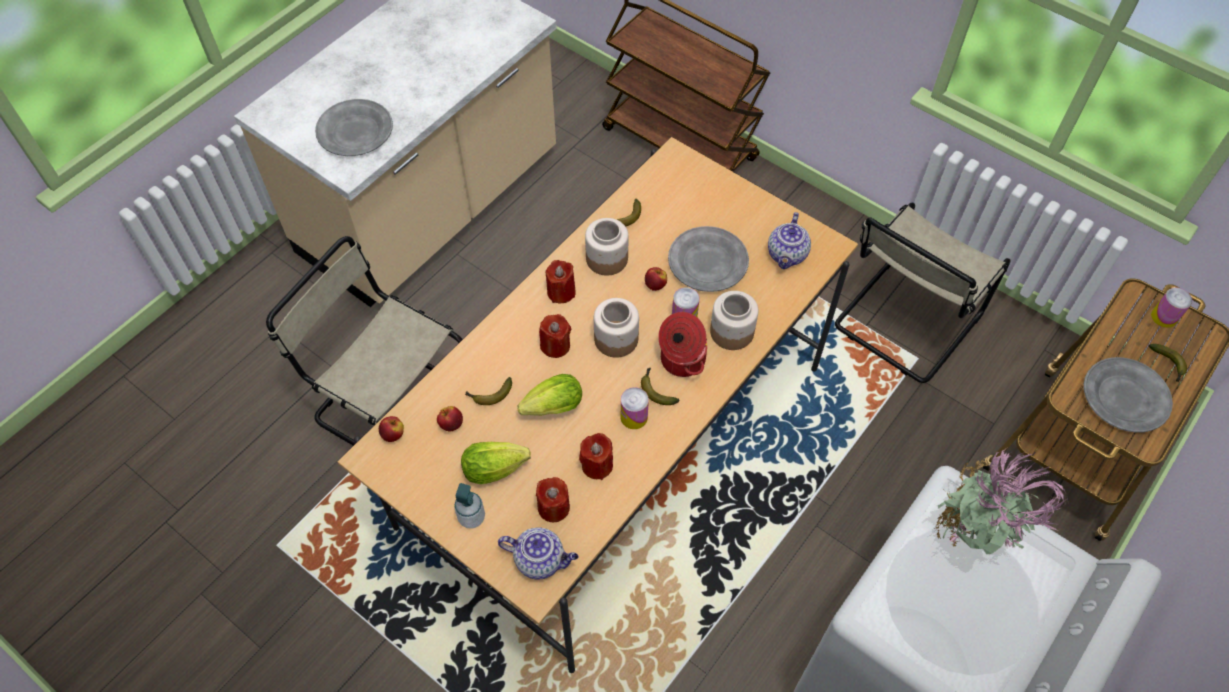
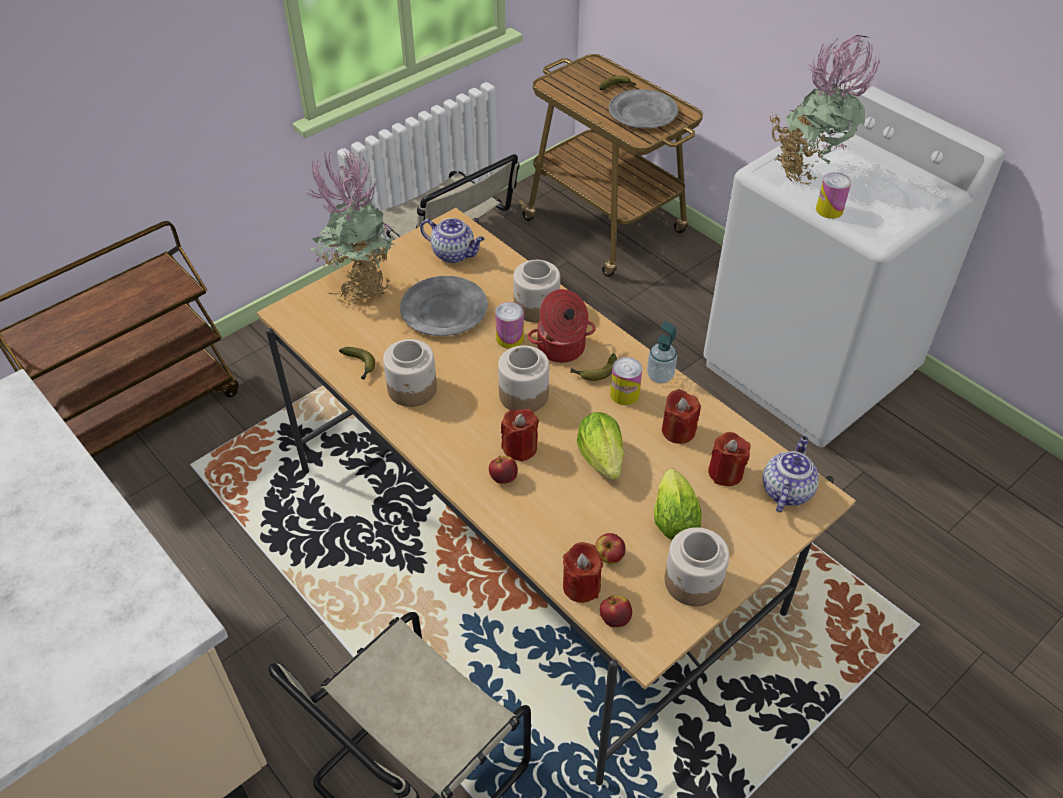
camera: 80 degrees left, 10 degrees down
(356, 131) = (105, 612): grey plate -> none
(432, 488) = (693, 582): none -> jar
(472, 518) = (734, 547): soap dispenser -> soap dispenser (660, 376)
(489, 395) = (575, 516): banana -> none
(561, 292) = (446, 434): red candle -> red candle (581, 586)
(655, 285) = (461, 354): apple -> apple (503, 478)
(722, 196) = (360, 286): none -> potted plant
(1164, 317) = (573, 78): can -> can (829, 210)

